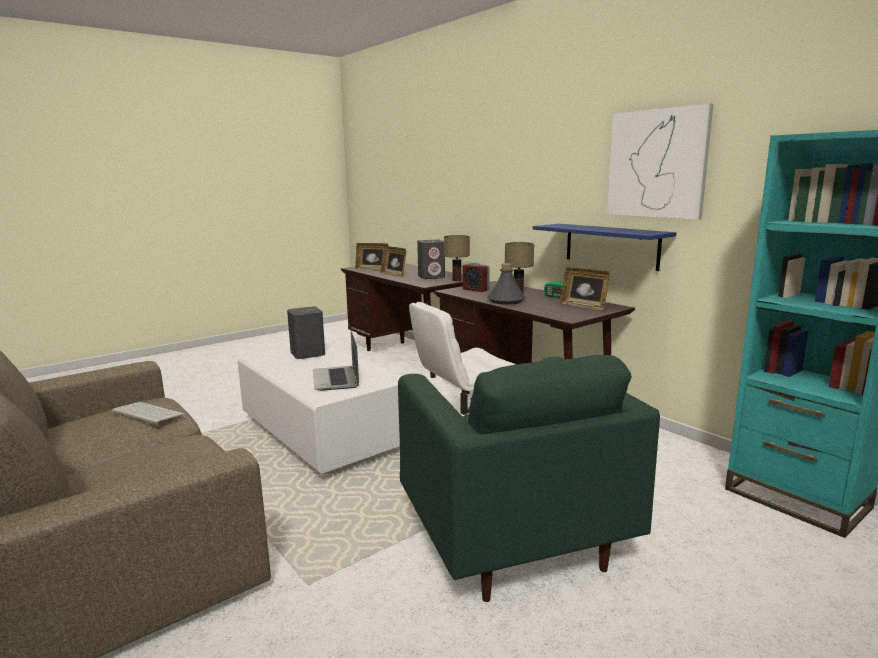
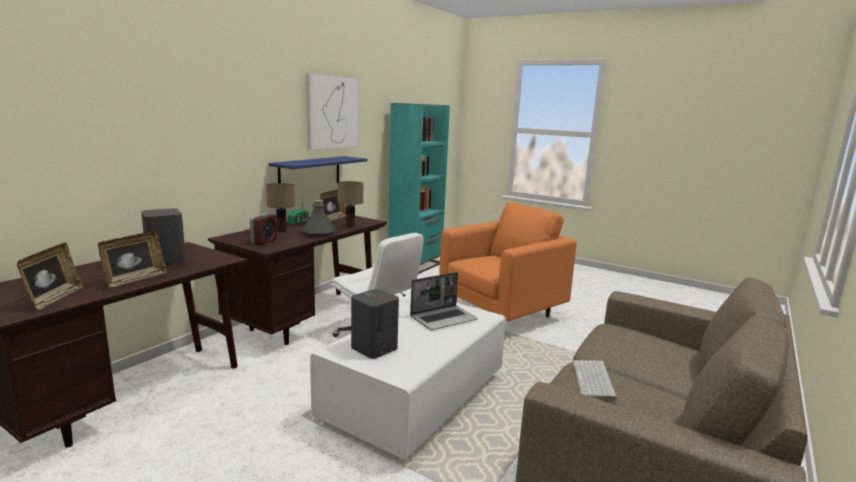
camera: 110 degrees left, 0 degrees up
(457, 280) = (200, 249): table lamp -> table lamp (350, 226)
(513, 541) = (501, 313): green armchair -> orange armchair

